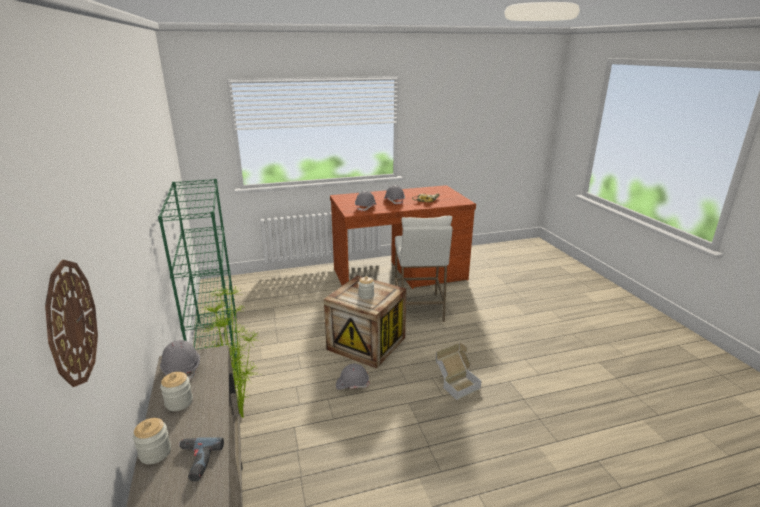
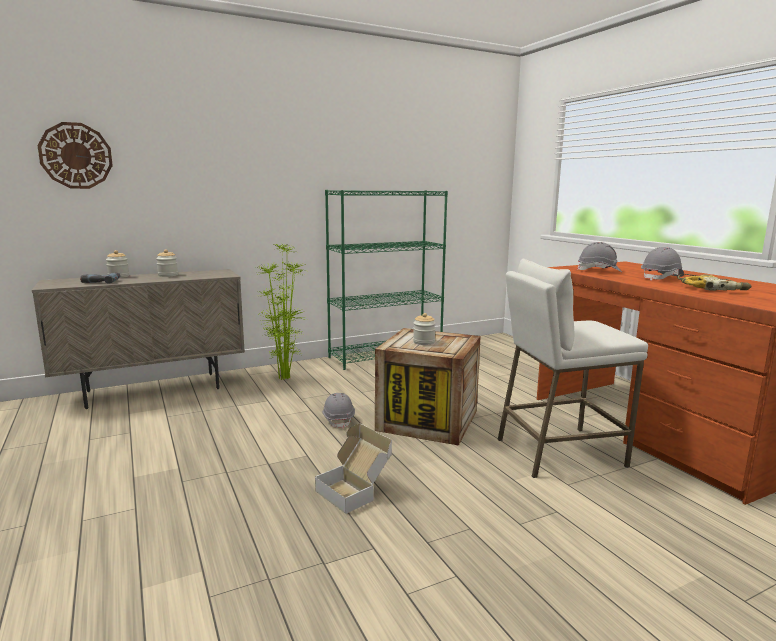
camera: 80 degrees right, 10 degrees down
(182, 369) = (209, 272): grey hard hat -> none

